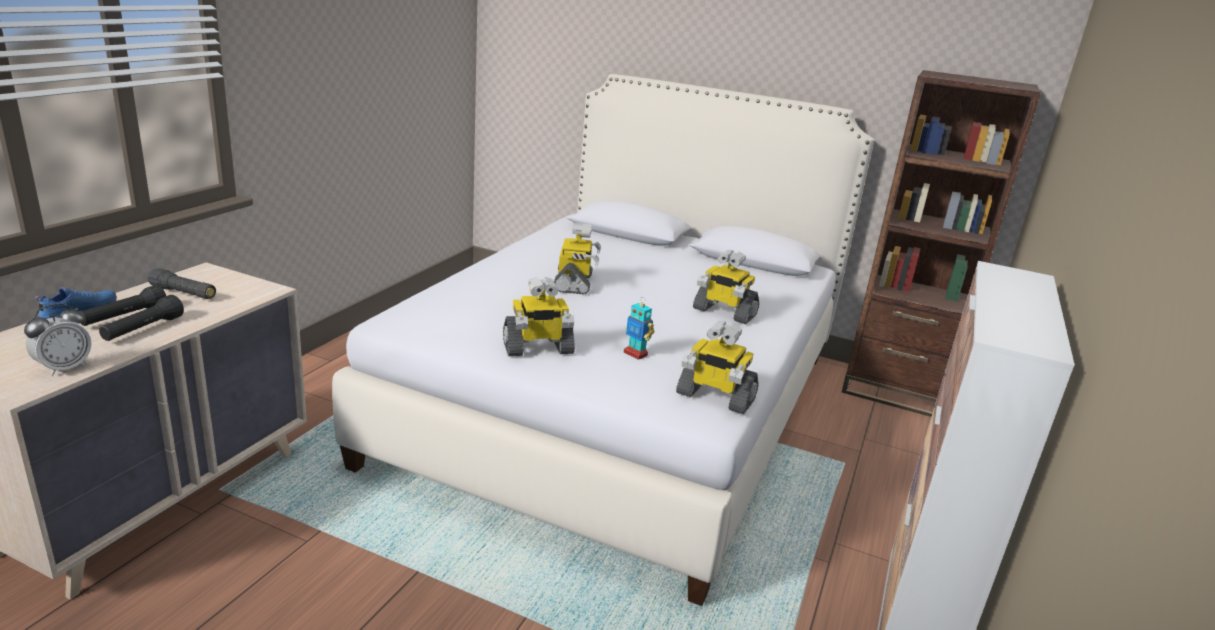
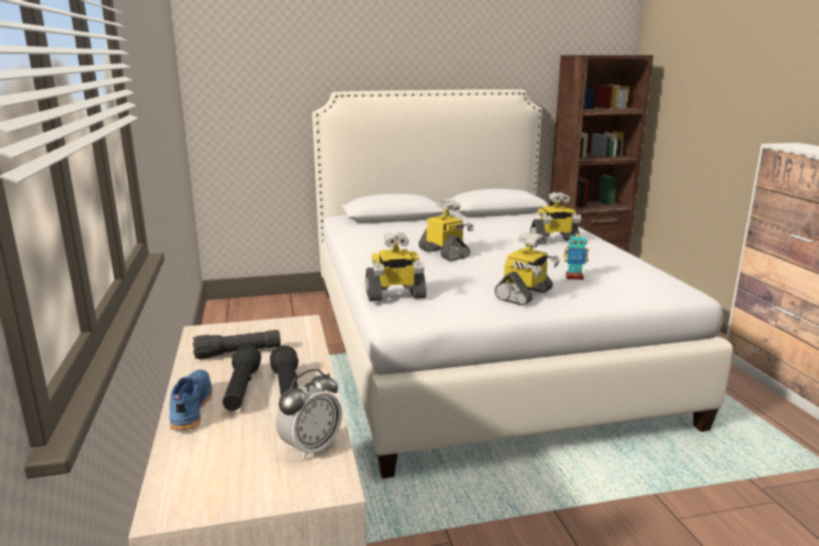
camera: 35 degrees left, 5 degrees down
(64, 368) = (311, 448): alarm clock -> alarm clock turned 45 degrees clockwise
(714, 397) = (660, 282): toy robot -> toy robot (395, 295)

